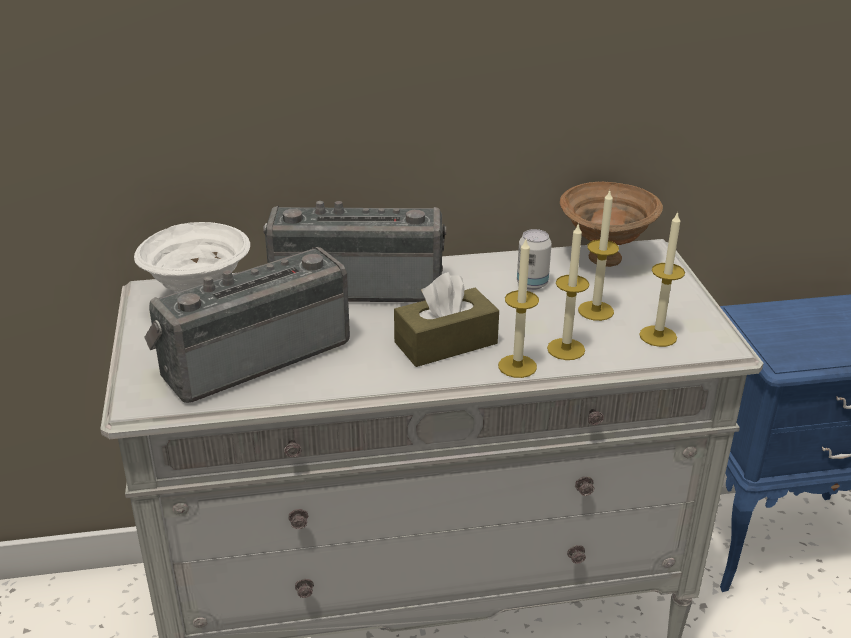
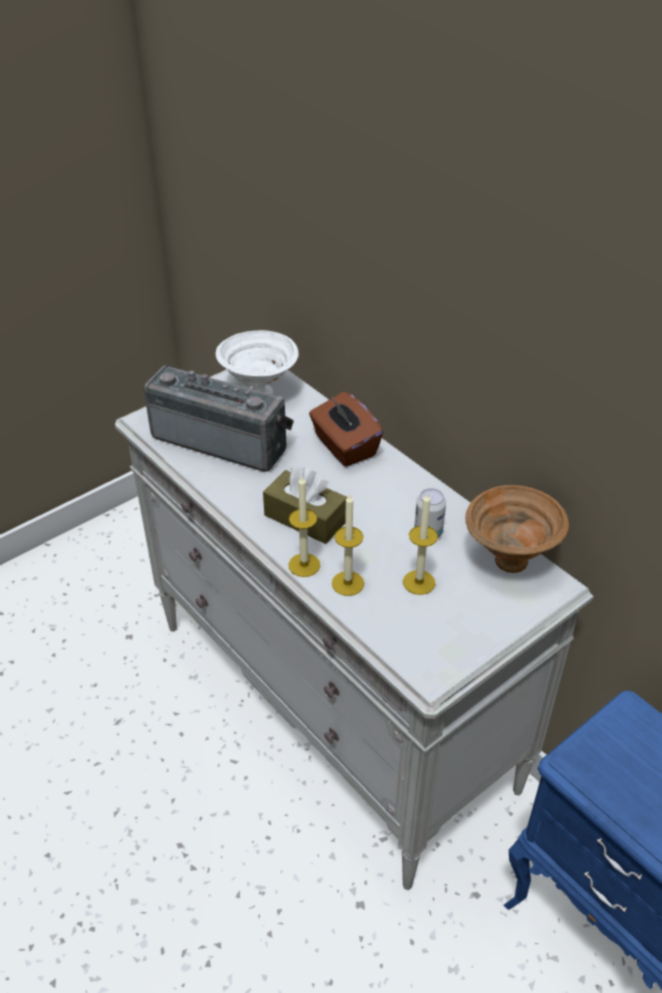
camera: 60 degrees right, 10 degrees up
(358, 285) = (344, 447): radio -> brown tissue box
(658, 336) = (411, 631): candle -> none

